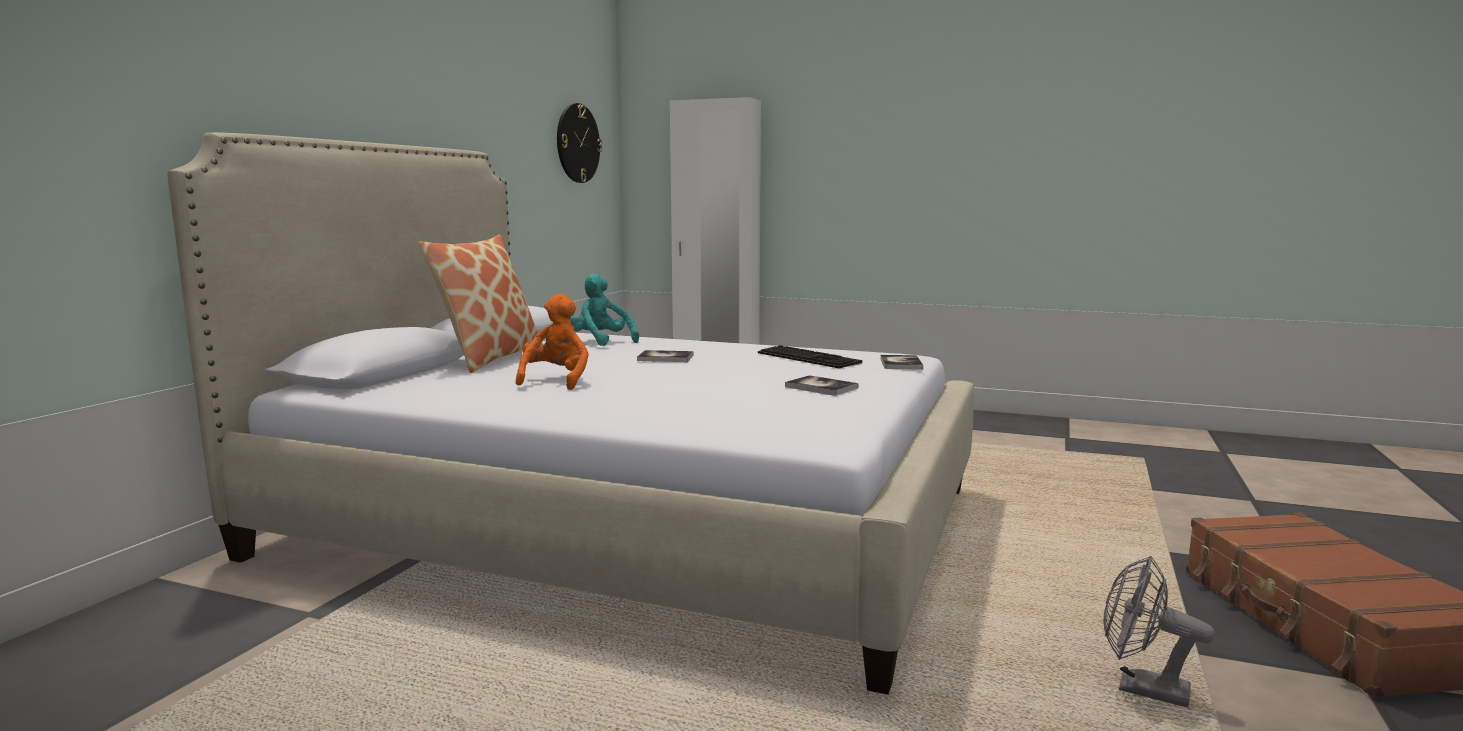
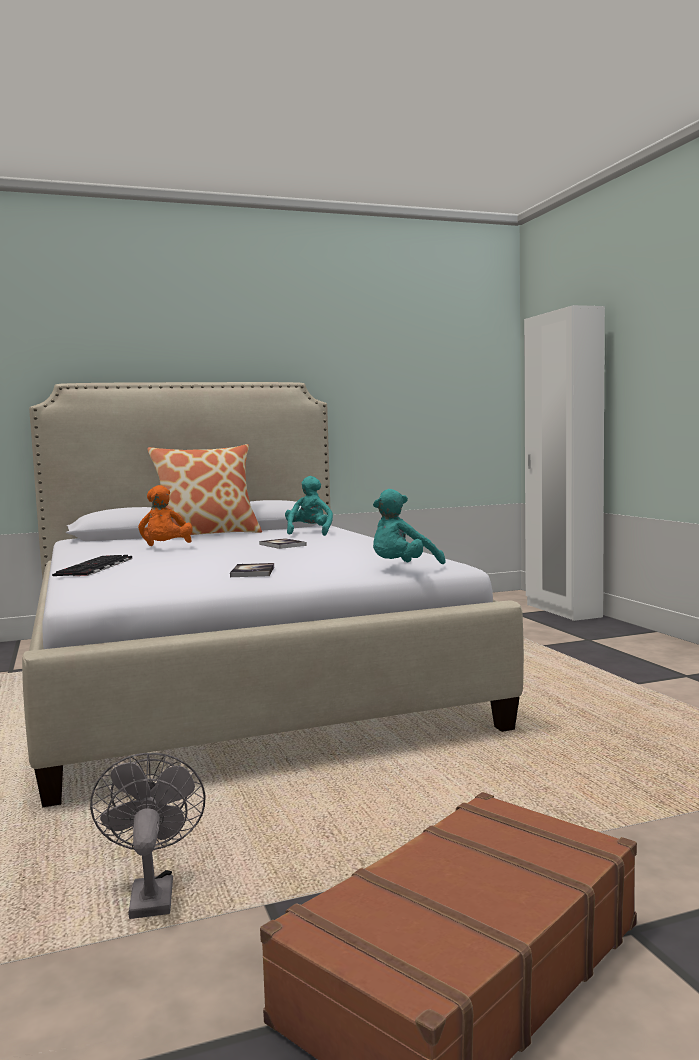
camera: 50 degrees right, 5 degrees down
(556, 380) = (165, 548): orange plush toy -> orange plush toy turned 120 degrees clockwise
(577, 143) = (450, 368): wall clock -> none
(810, 358) = (364, 556): keyboard -> keyboard (96, 567)
(901, 364) = (402, 568): book -> turquoise plush toy

